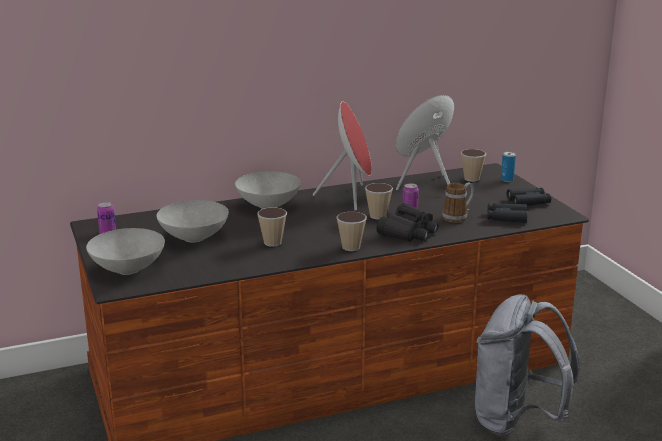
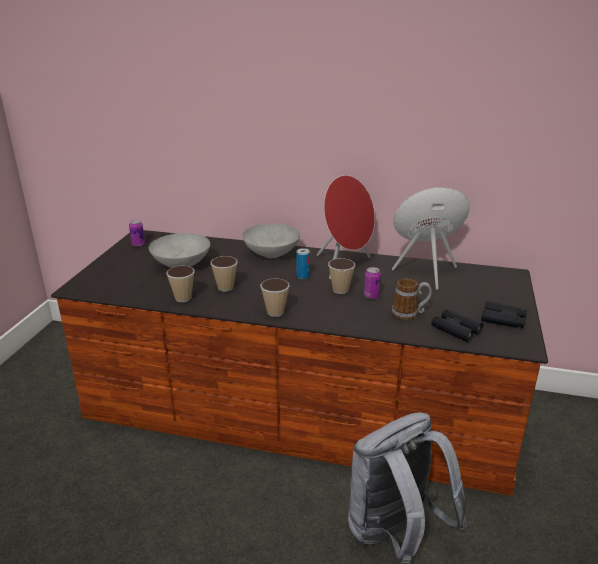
camera: 35 degrees right, 5 degrees up
(128, 270) = (103, 277): grey bowl -> none
(408, 232) = (343, 314): black binoculars -> none
(471, 179) = (478, 279): cup -> cup (183, 298)
(507, 179) = (513, 290): can -> can (303, 276)

